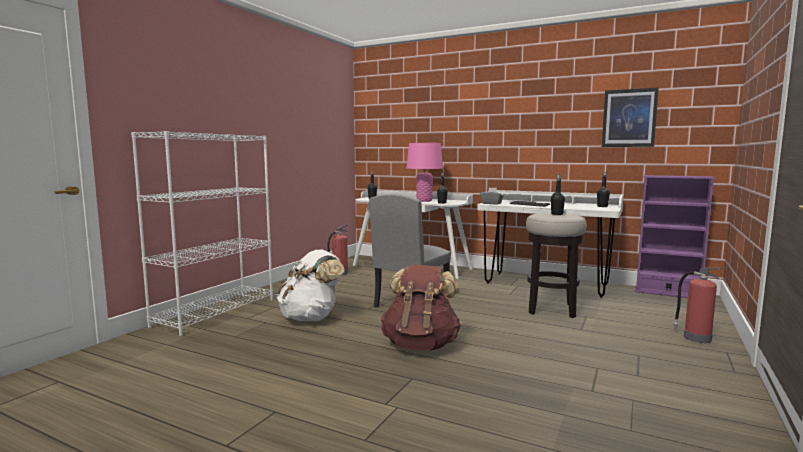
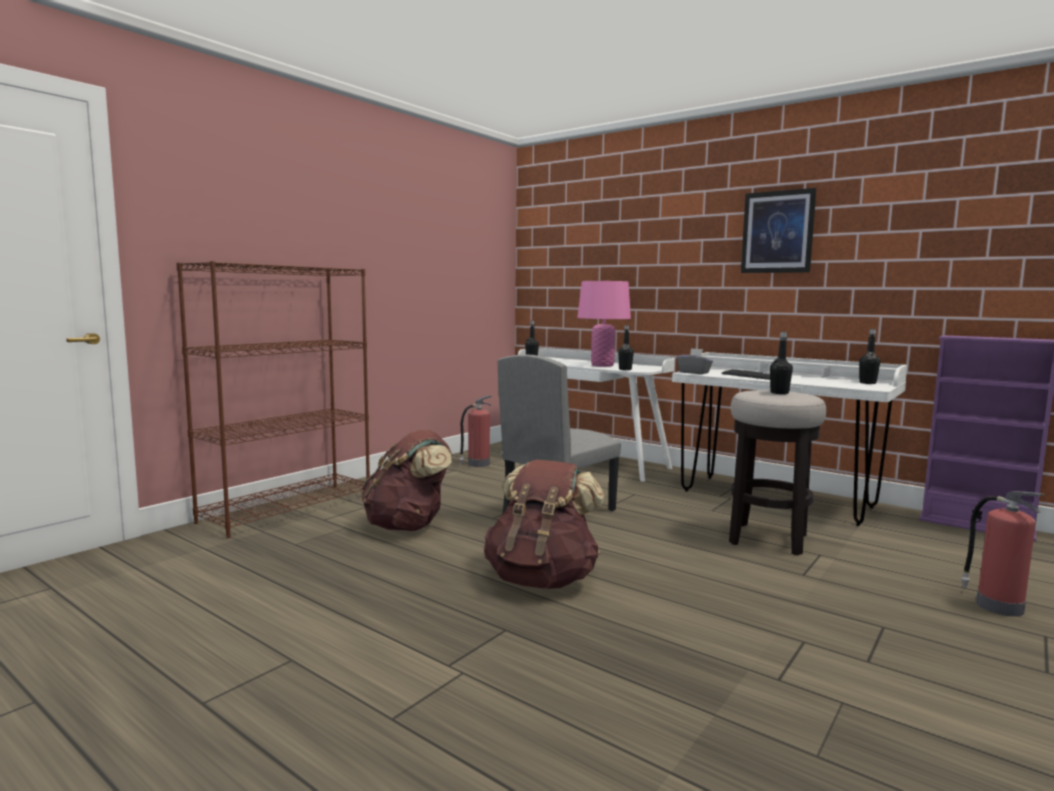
camera: 10 degrees right, 0 degrees up
(216, 312) = (288, 508): white bookcase -> brown bookcase
(311, 318) = (408, 525): white backpack -> brown backpack
(629, 118) = (921, 244): picture -> picture (777, 232)

